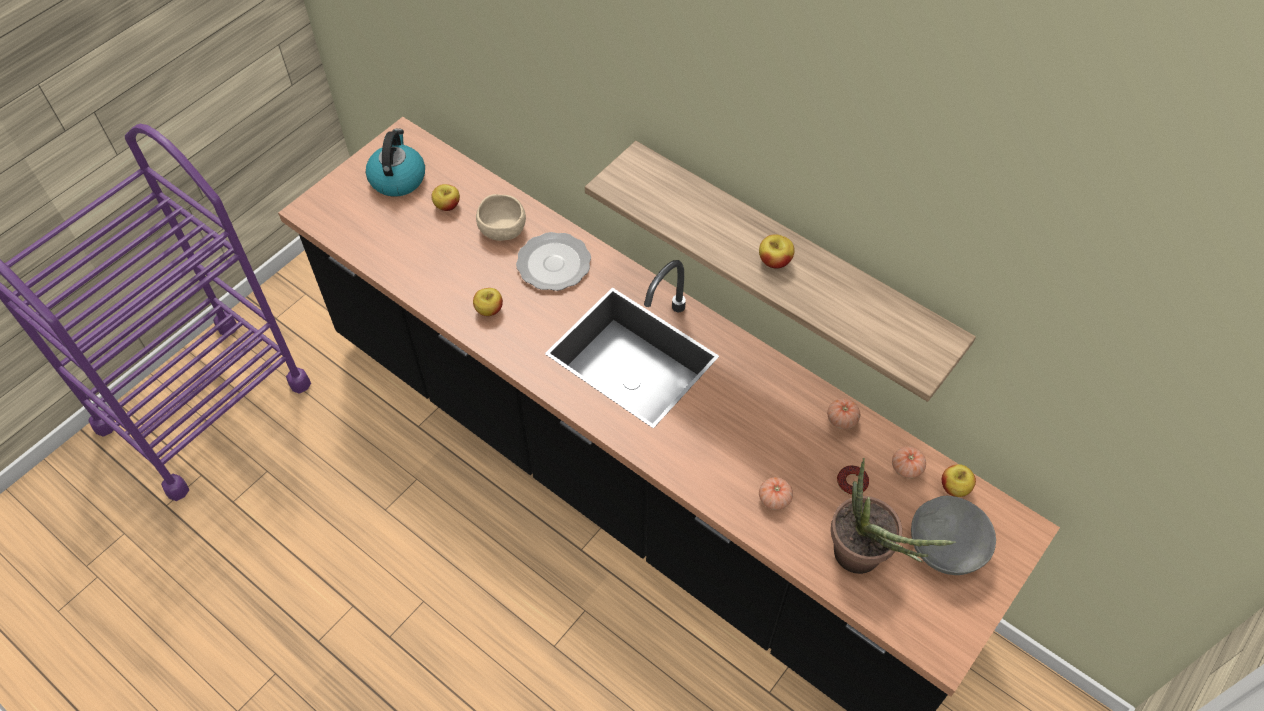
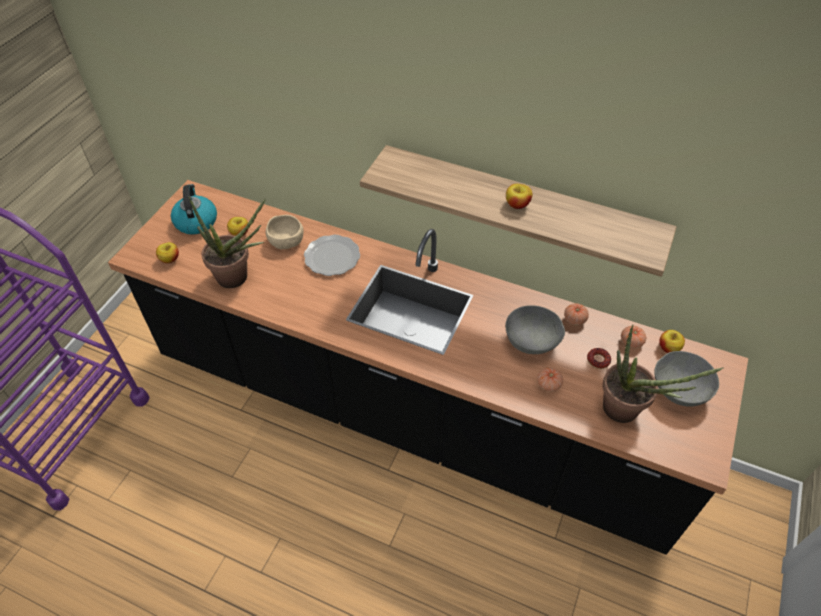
camera: 15 degrees left, 5 degrees down
(429, 268) = (239, 278): none -> potted plant
(489, 310) = (293, 298): apple -> apple (170, 259)
(773, 436) = (531, 341): none -> grey bowl

